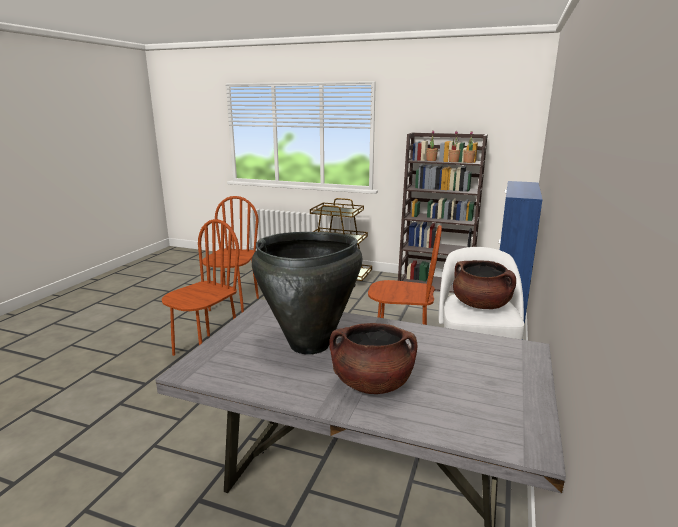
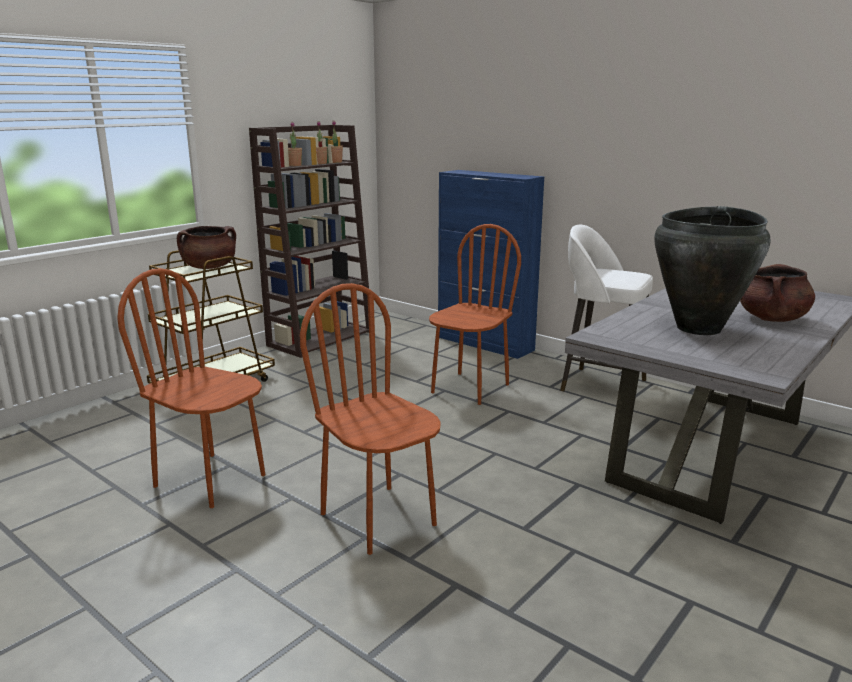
camera: 70 degrees left, 0 degrees up
(481, 305) = (616, 274): brown cooking pot -> brown cooking pot (209, 267)

